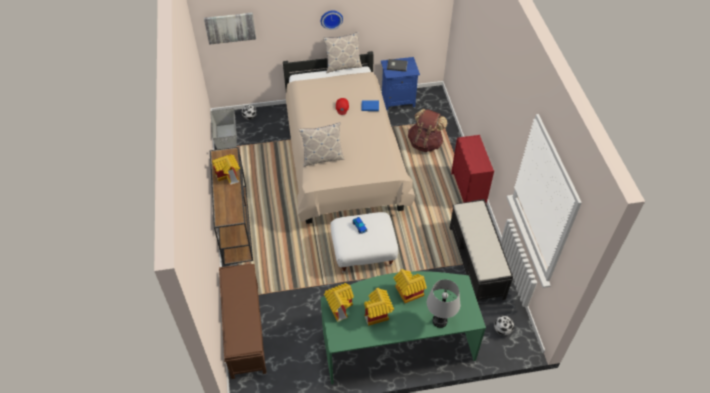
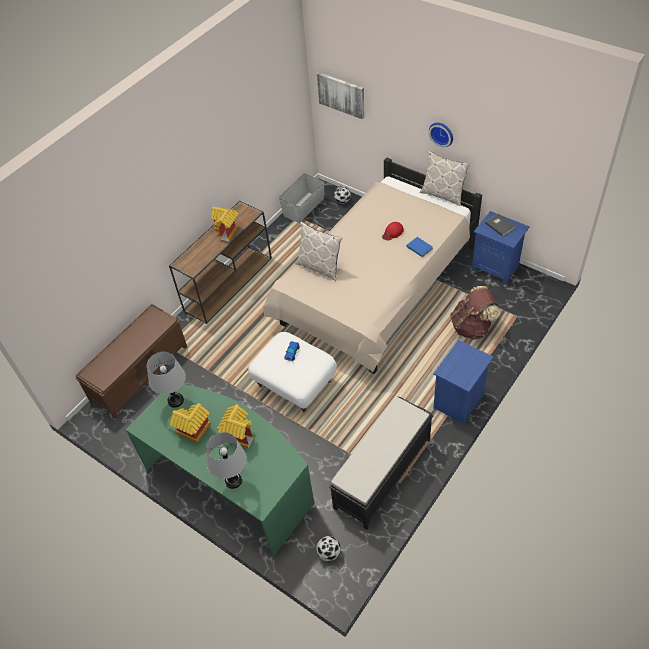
camera: 50 degrees right, 0 degrees up
(339, 307) = (175, 400): toy house -> grey table lamp
(468, 190) = (459, 401): red dresser -> blue nightstand

